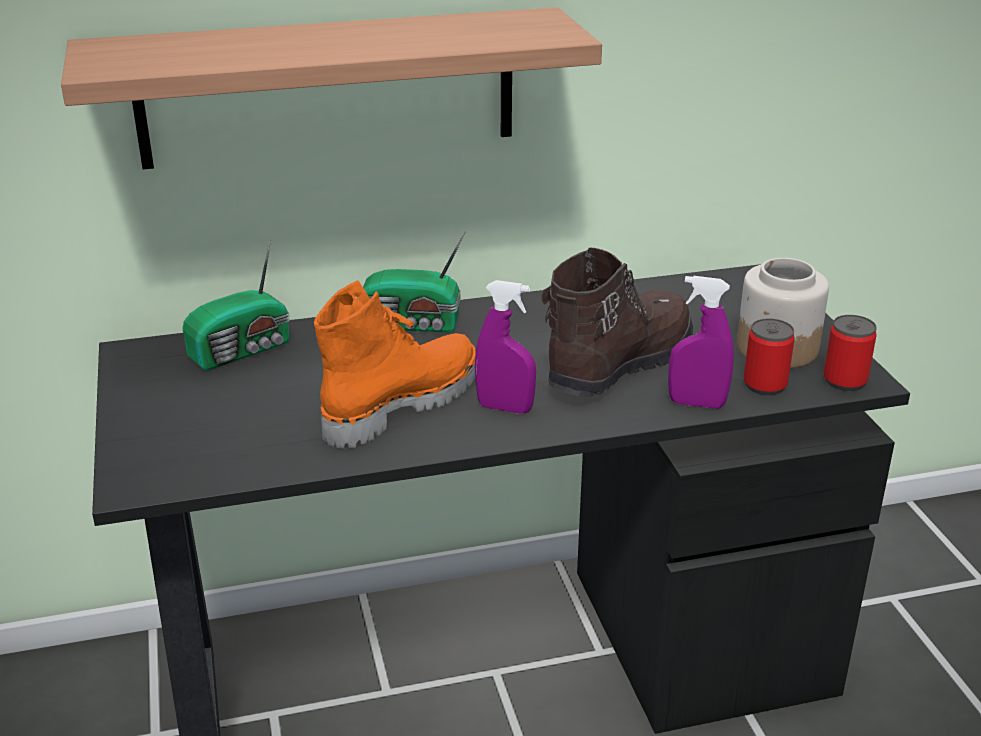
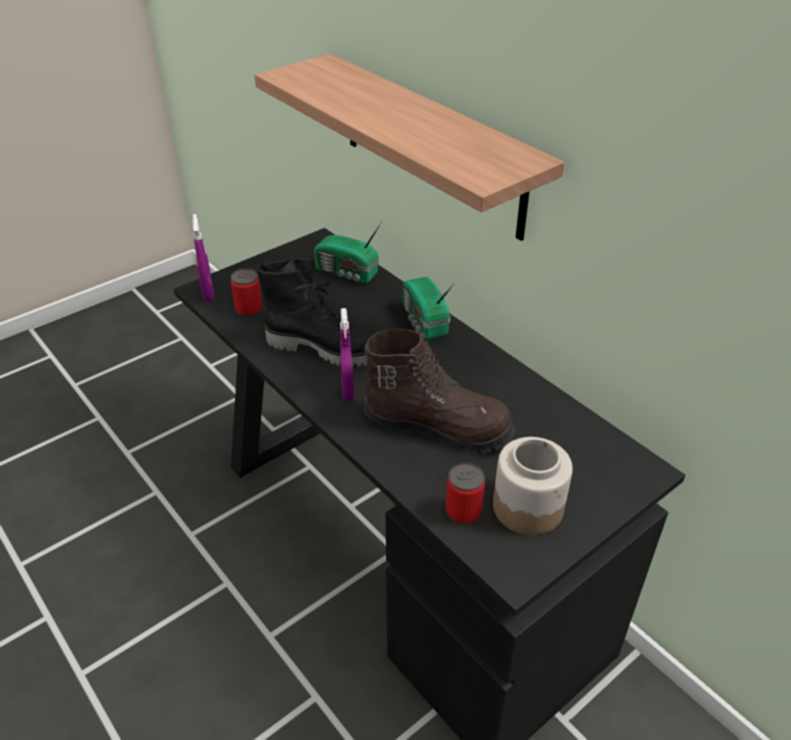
camera: 65 degrees right, 10 degrees up
(400, 405) = (325, 348): orange boot -> black boot
(696, 403) = (411, 479): purple spray bottle -> purple spray bottle (208, 294)
(844, 381) = (504, 561): can -> can (249, 309)

